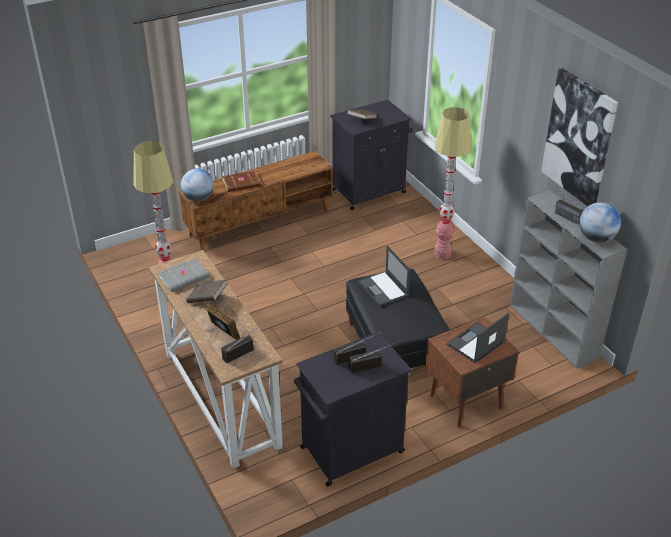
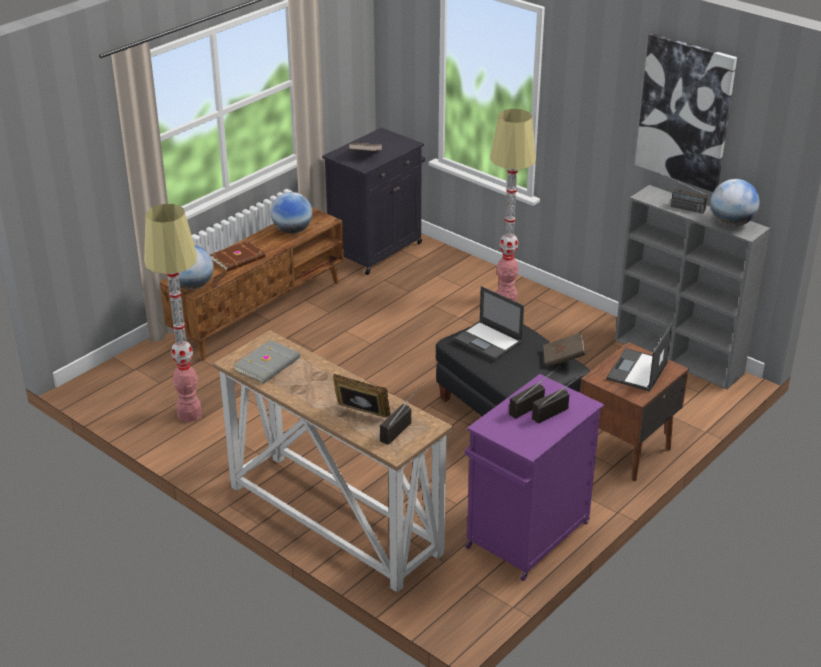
camera: 20 degrees left, 5 degrees down
(207, 298) = (314, 381): brown book -> brown book (563, 359)
(292, 168) = (292, 230): none -> globe
(350, 451) = (526, 537): black cabinet -> purple cabinet

